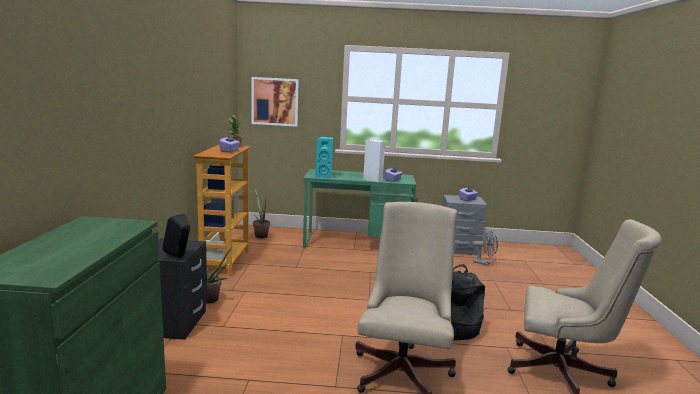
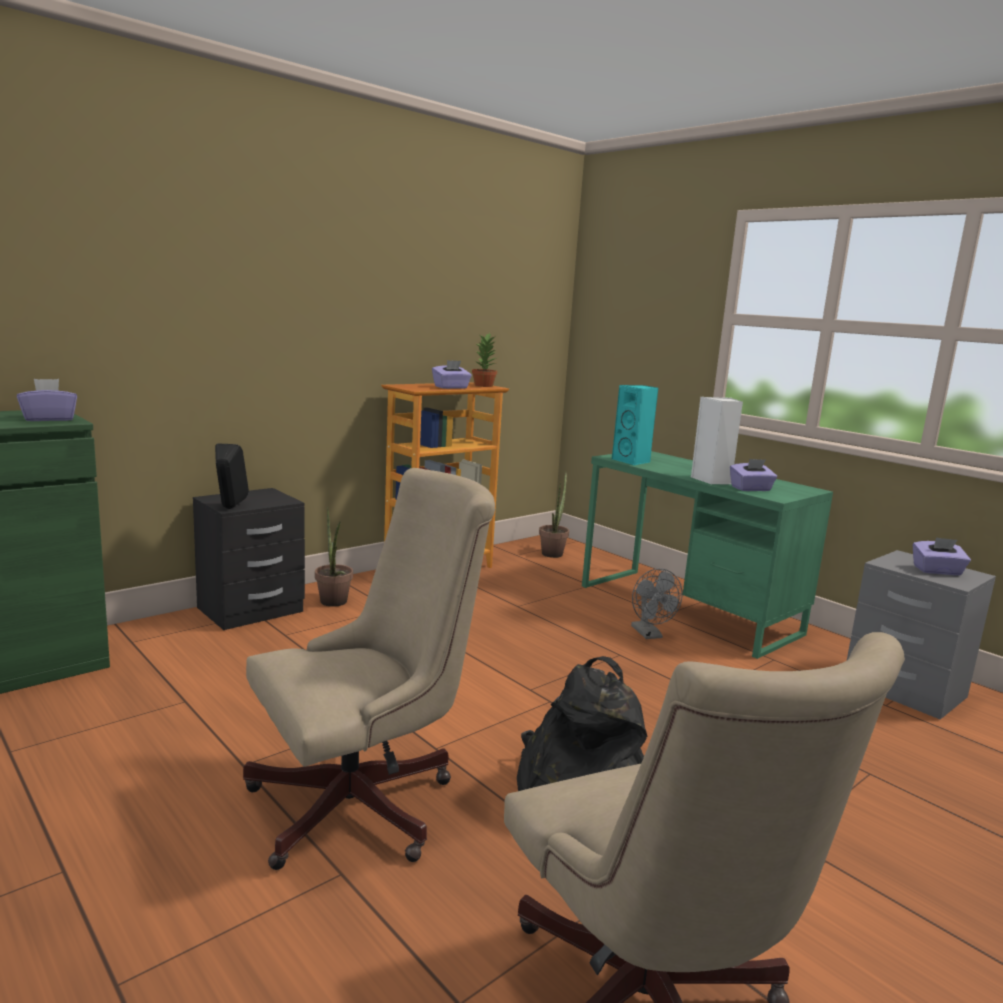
camera: 45 degrees right, 0 degrees up
(120, 225) = (49, 419): none -> purple tissue box
(275, 101) = (618, 324): picture -> none
(484, 263) = (918, 736): grey fan -> grey fan (649, 634)

